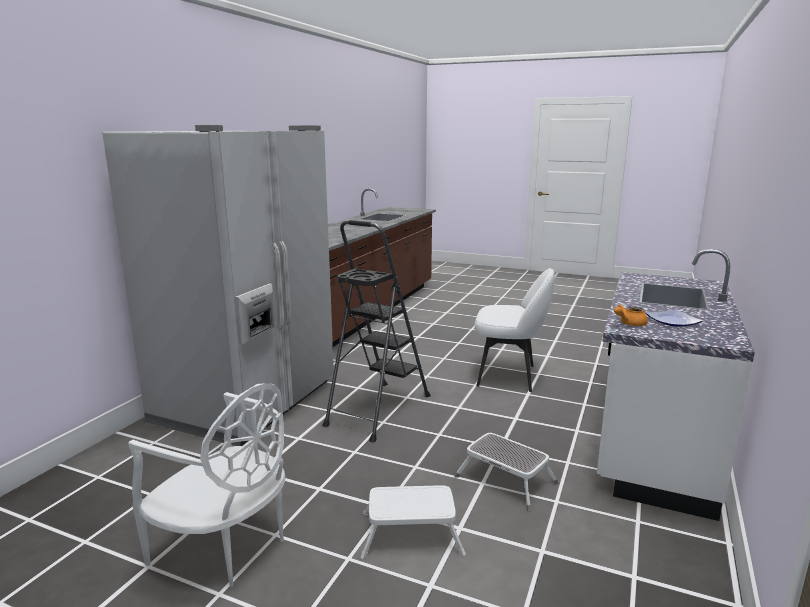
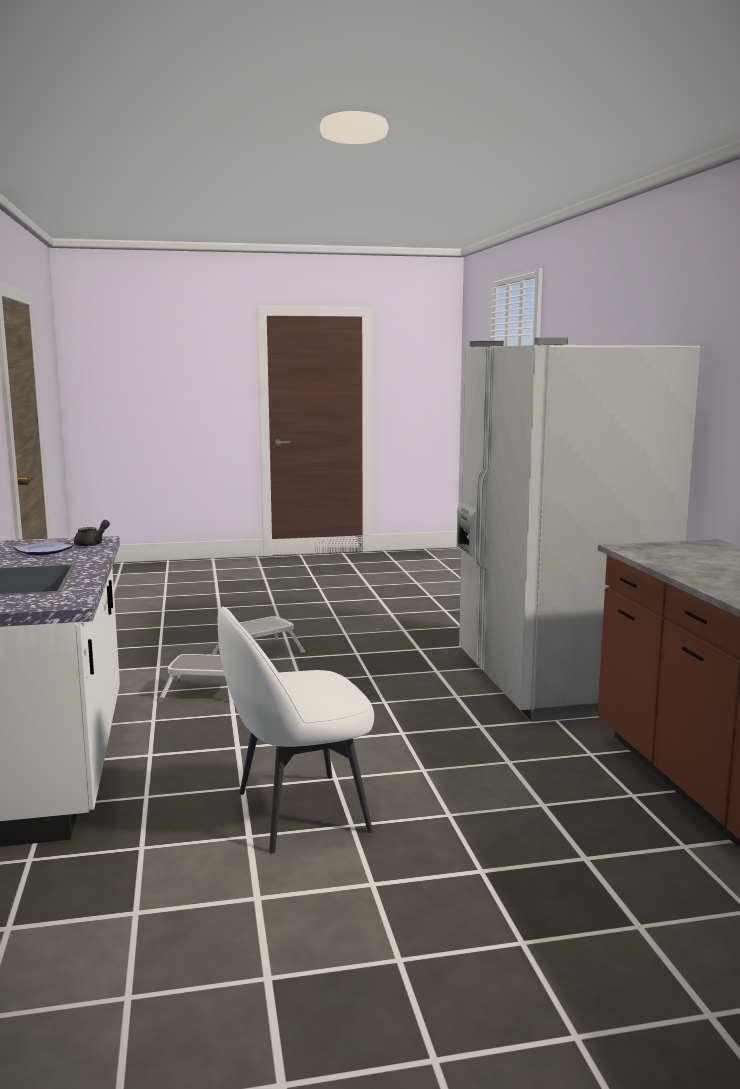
camera: 145 degrees right, 5 degrees down
(225, 546) = (365, 625): white chair -> none
(378, 410) = (409, 710): step ladder -> none
(629, 323) = (92, 543): orange teapot -> black teapot

